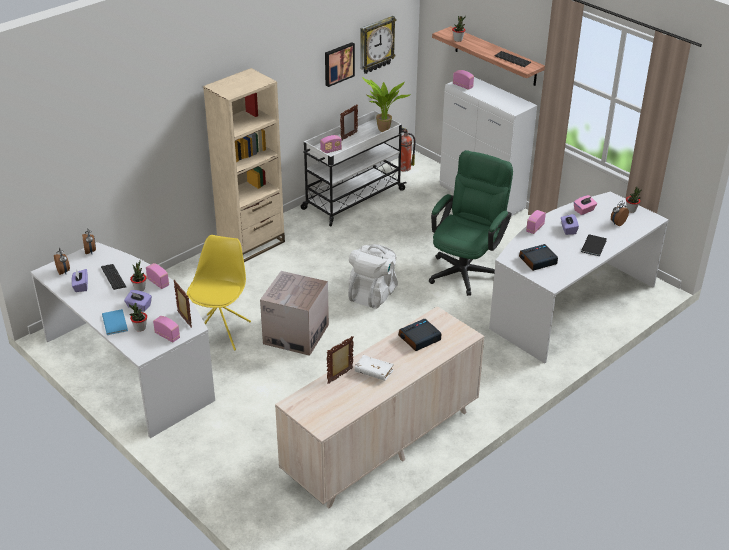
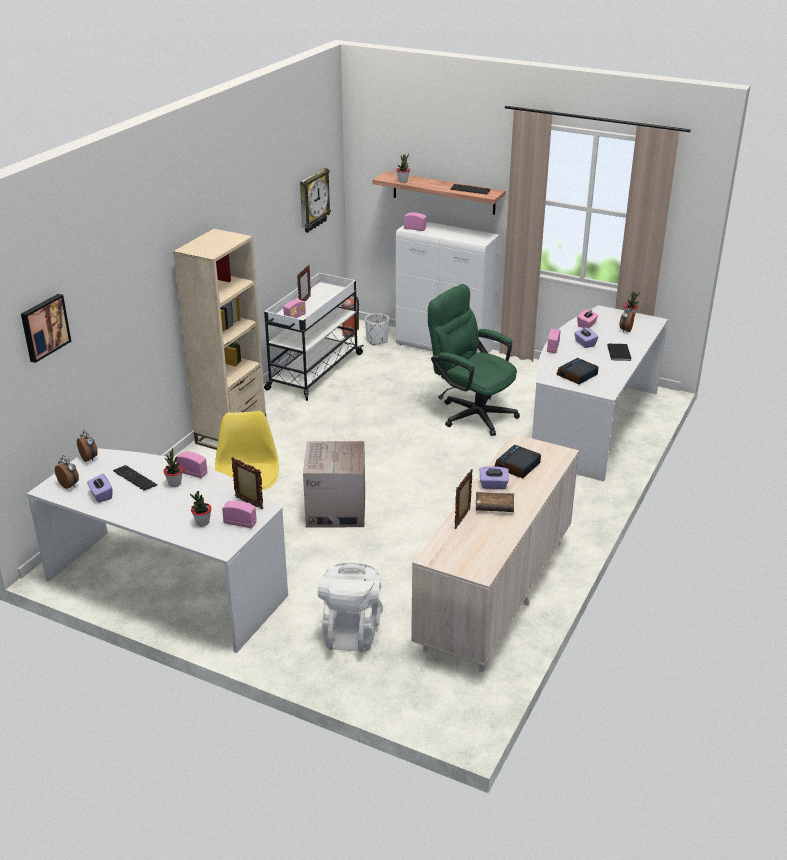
camera: 20 degrees left, 5 degrees down
(115, 322) = (169, 523): blue book -> none
(139, 306) = (186, 501): purple tissue box -> purple tissue box (493, 485)
(338, 63) = (284, 222): picture -> picture (44, 327)
(372, 294) = (392, 455): white backpack -> white backpack (351, 631)
(373, 372) = (494, 507): white book -> brown book
(383, 131) = (337, 291): potted plant -> none
(425, 179) = (377, 340): none -> white planter
(466, 269) = (471, 413): green office chair -> green office chair turned 60 degrees counterclockwise

